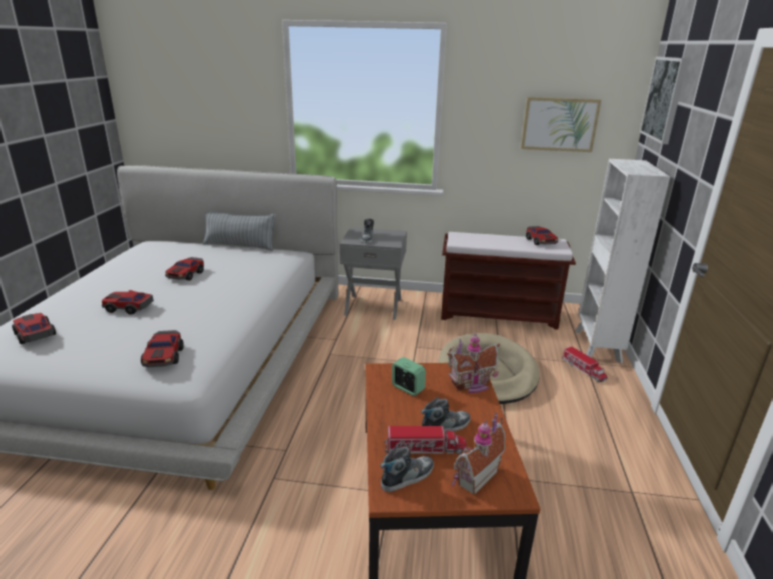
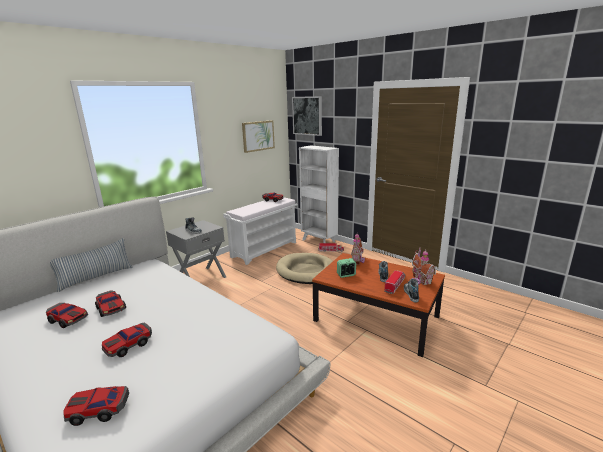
camera: 55 degrees left, 5 degrees down
(164, 356) = (235, 339): toy car -> toy car (68, 319)
(499, 314) = (264, 249): brown bench -> white bench

